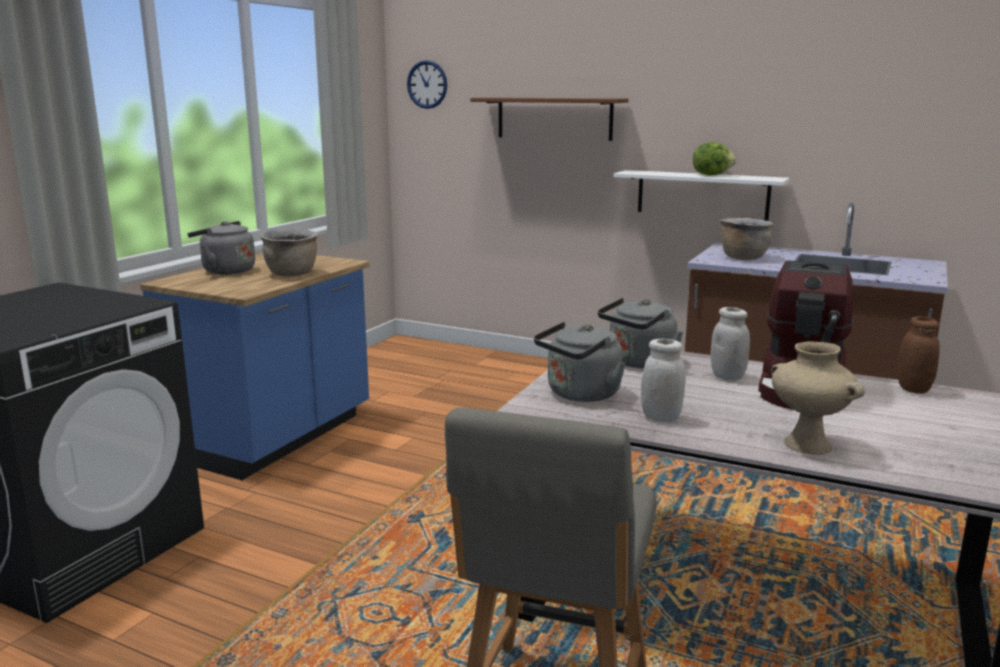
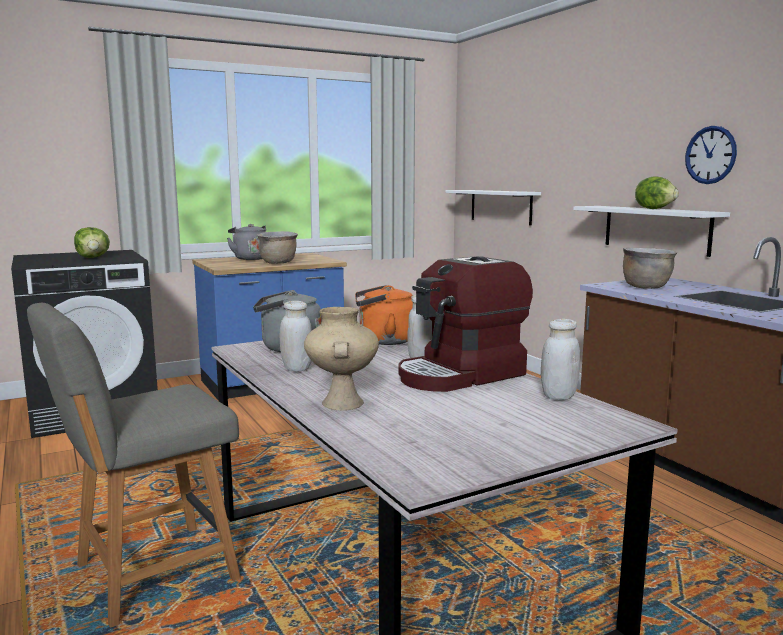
camera: 35 degrees right, 5 degrees down
(64, 308) = (93, 257): none -> lettuce
(427, 84) = (476, 138): wall clock -> wall clock (710, 155)
(474, 169) = (500, 206): none -> white shelf
(554, 118) = (551, 161): brown shelf -> none
(638, 363) = (383, 341): grey kettle -> orange kettle
(913, 389) = (558, 396): brown jar -> white jar

